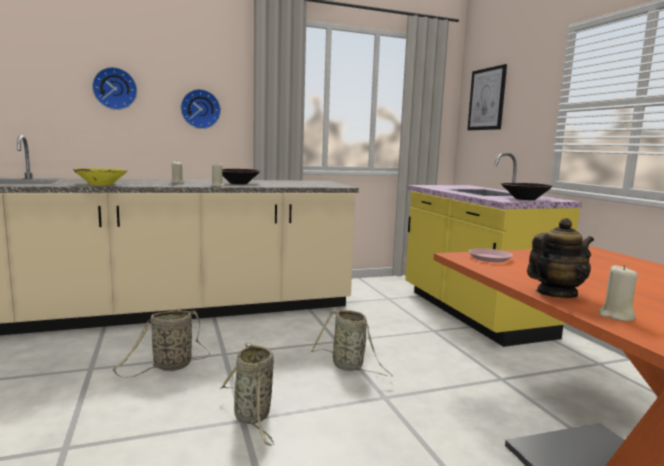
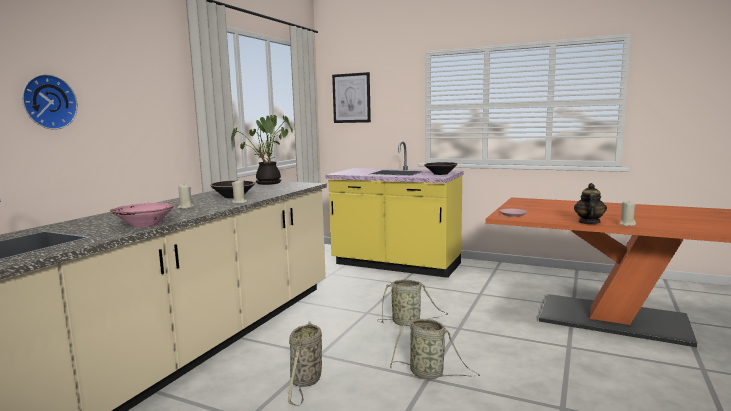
camera: 45 degrees left, 0 degrees up
(101, 184) = (145, 225): yellow bowl -> pink bowl
(200, 109) = (141, 120): wall clock -> none
(316, 182) = (266, 183): none -> potted plant

